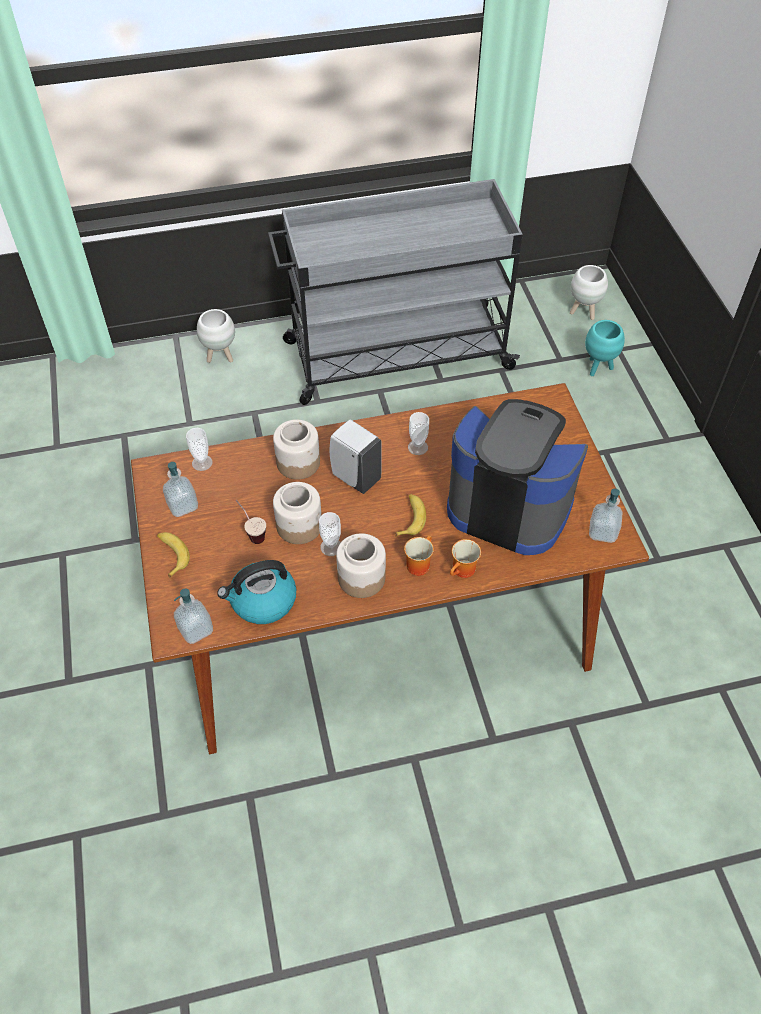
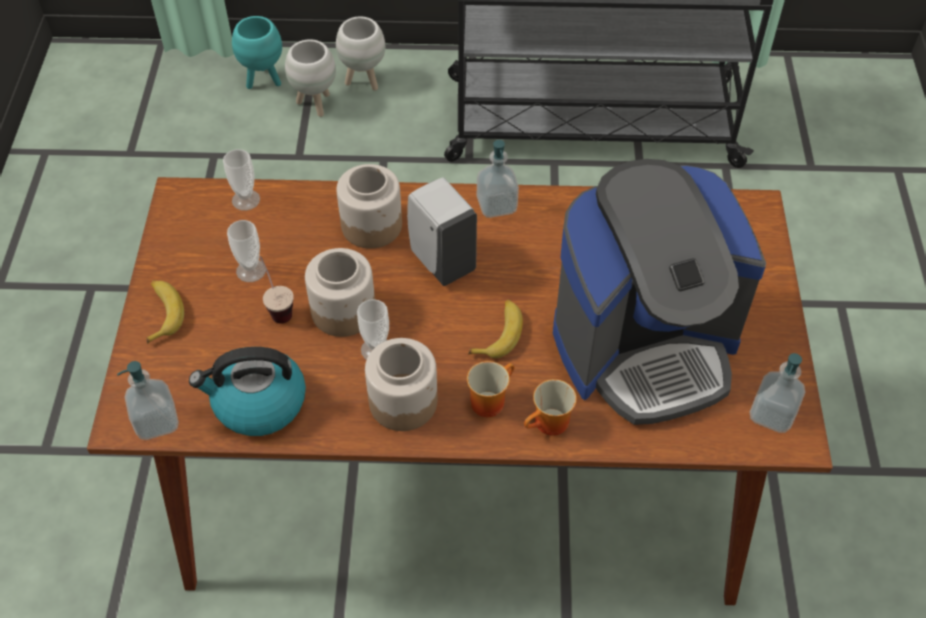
camera: 15 degrees right, 0 degrees up
(183, 506) = (200, 251): soap dispenser -> soap dispenser (496, 205)
(418, 447) = (541, 238): cup -> cup (251, 270)
(508, 506) = (644, 346): coffee machine -> coffee machine turned 120 degrees clockwise
(583, 312) = (861, 111): white planter -> white planter (315, 105)
(598, 367) = (862, 188): turquoise planter -> turquoise planter (264, 80)

